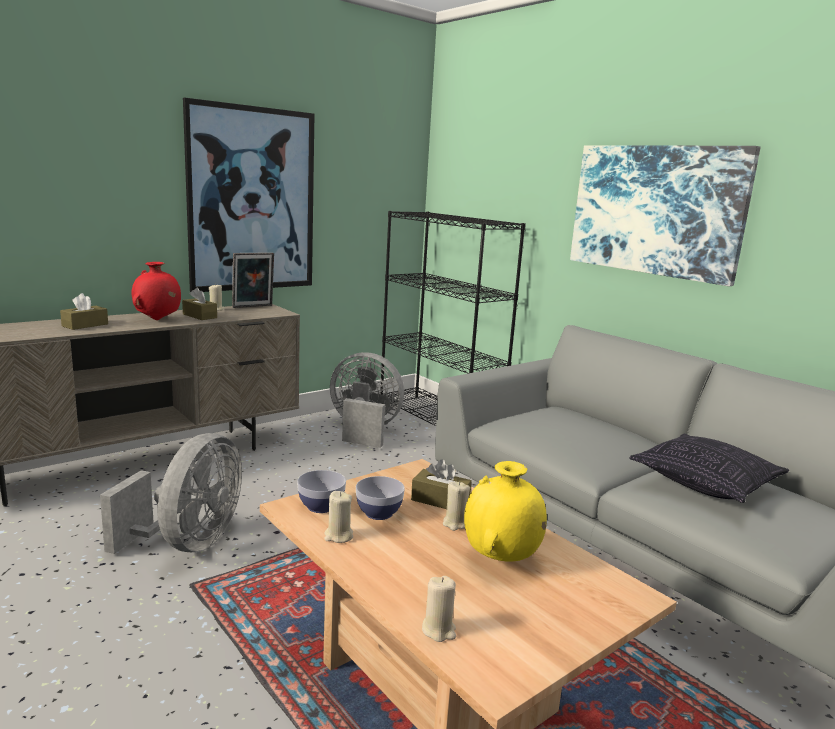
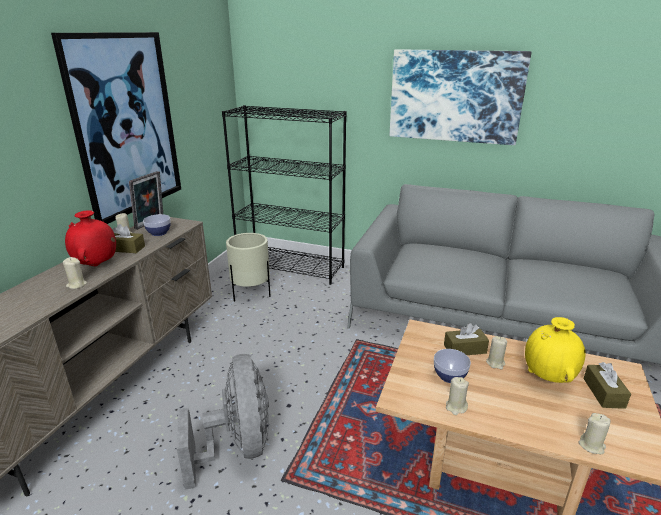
camera: 30 degrees left, 10 degrees up
(85, 325) = (39, 295): brown tissue box -> brown tissue box (603, 393)
(121, 326) = (77, 285): none -> beige candle
(321, 506) = (413, 388): bowl -> bowl (159, 233)
(364, 430) = (251, 294): grey fan -> beige planter
(705, 483) = (552, 276): pillow -> none

